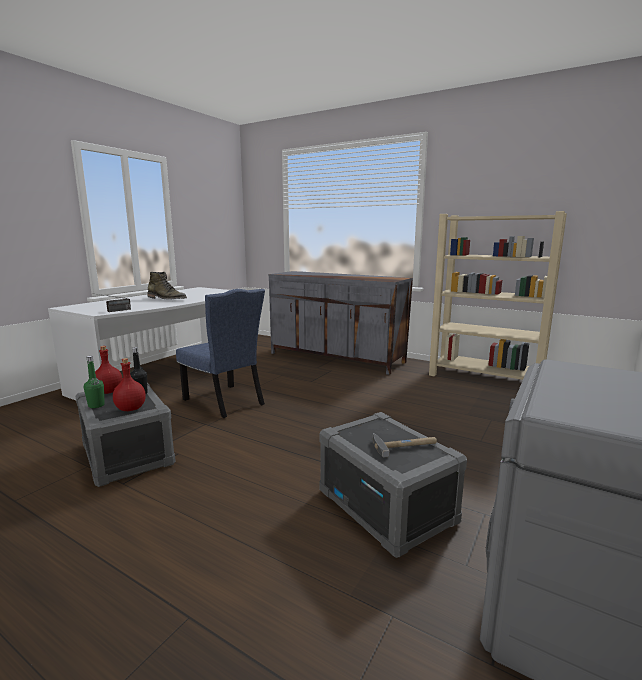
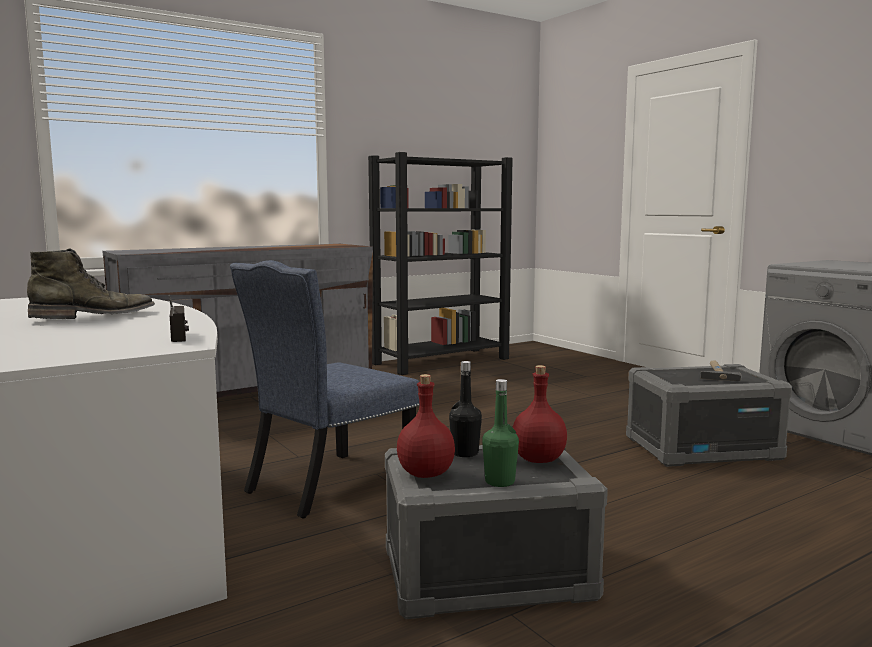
camera: 65 degrees left, 5 degrees down
(224, 401) = (331, 483): blue chair -> blue chair turned 150 degrees clockwise
(485, 377) = (441, 361): beige bookcase -> black bookcase

